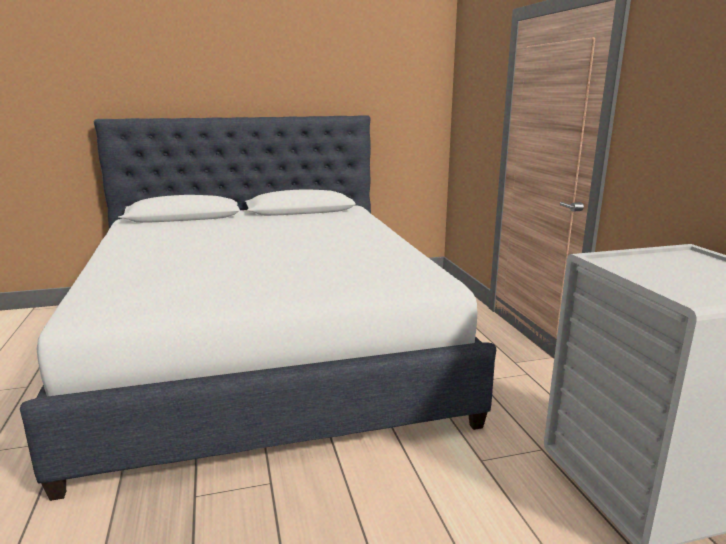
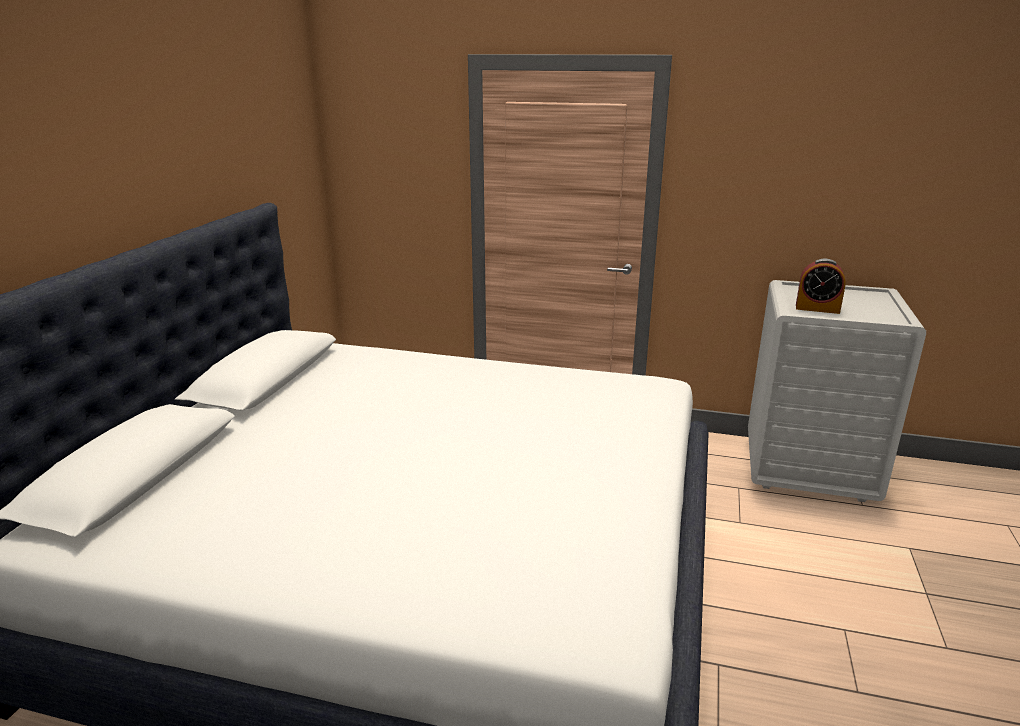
camera: 60 degrees left, 5 degrees up
(640, 266) = (817, 308): none -> alarm clock

